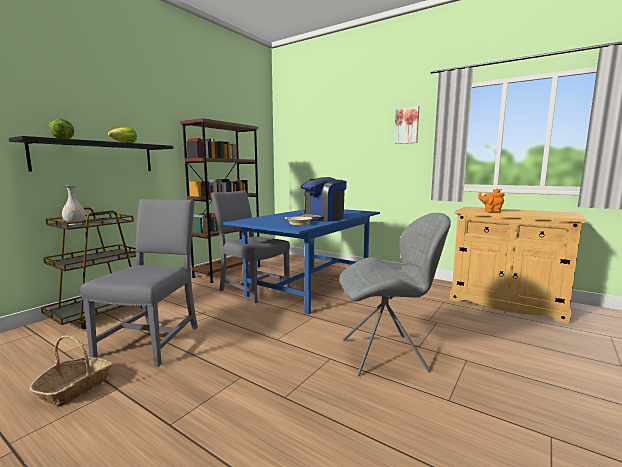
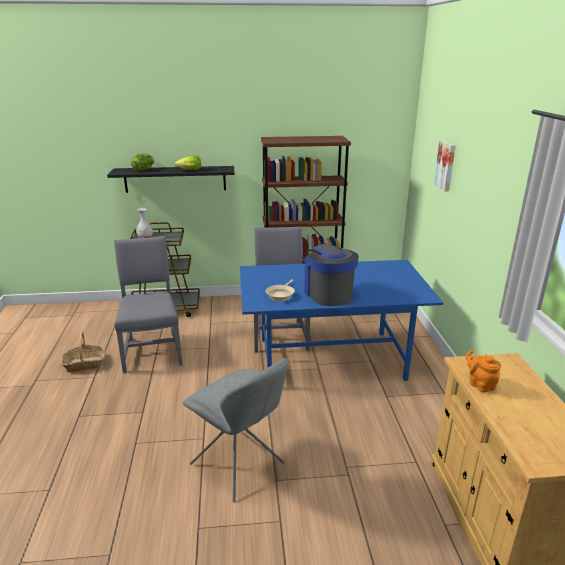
camera: 50 degrees right, 15 degrees up
(153, 340) = (152, 350): grey chair -> grey chair turned 75 degrees counterclockwise
(322, 218) = (328, 294): coffee machine -> coffee machine turned 60 degrees clockwise
(407, 125) = (511, 185): picture -> picture (446, 165)

